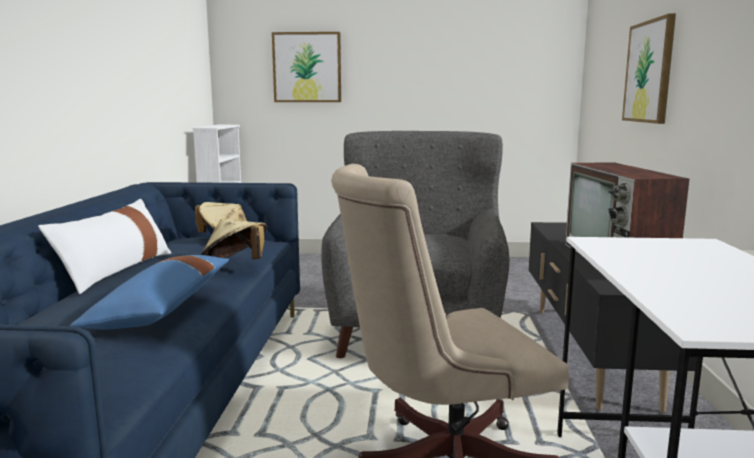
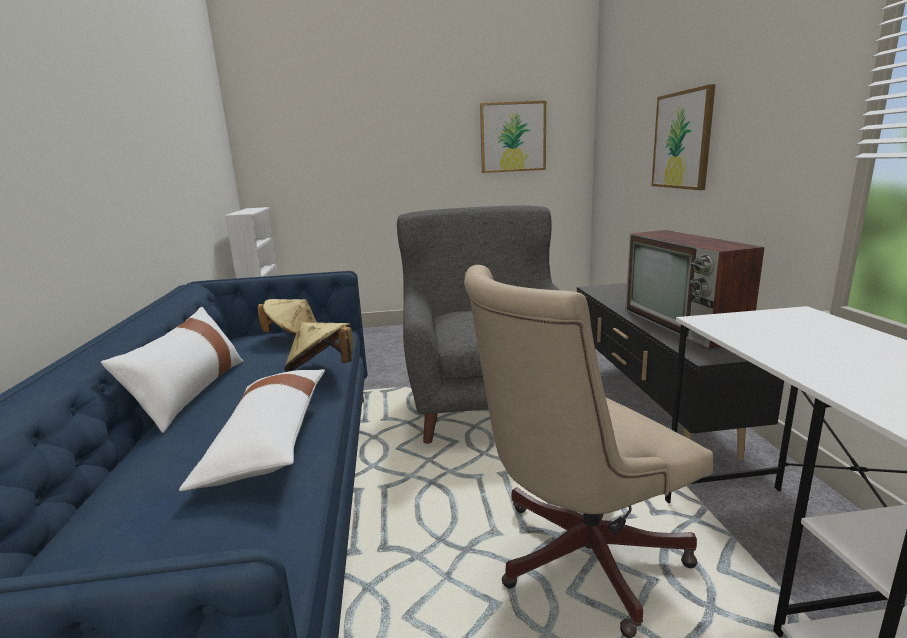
camera: 10 degrees left, 5 degrees up
(162, 308) = (269, 440): blue pillow -> white pillow
(307, 67) = (333, 145): picture -> picture (513, 137)

